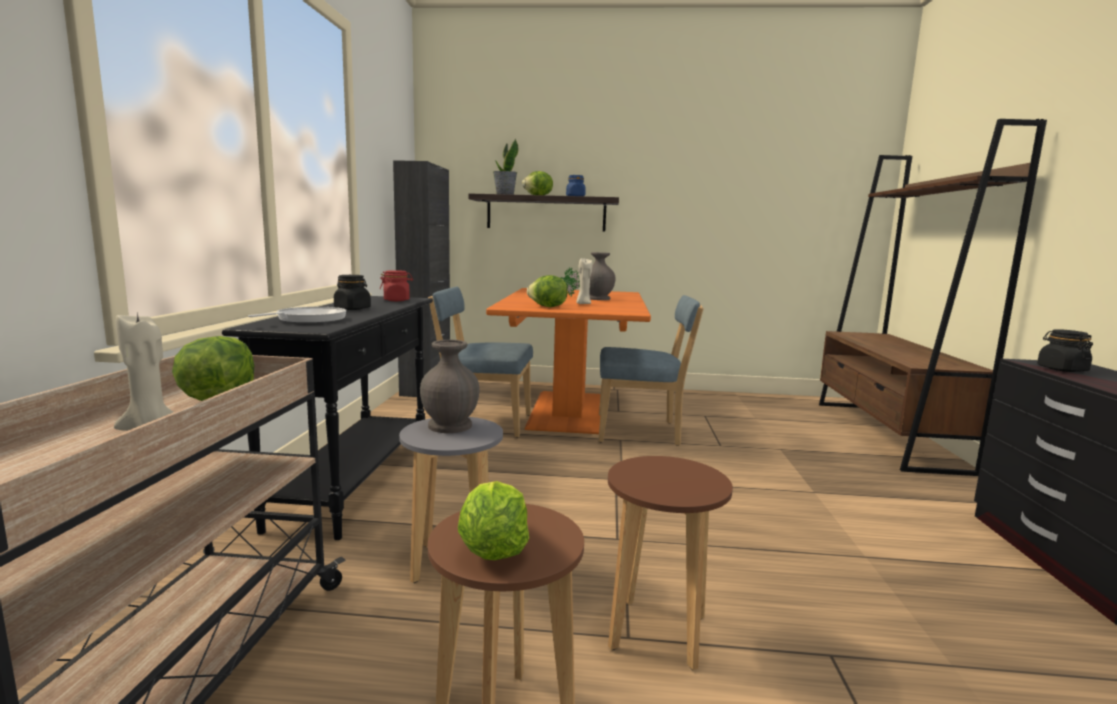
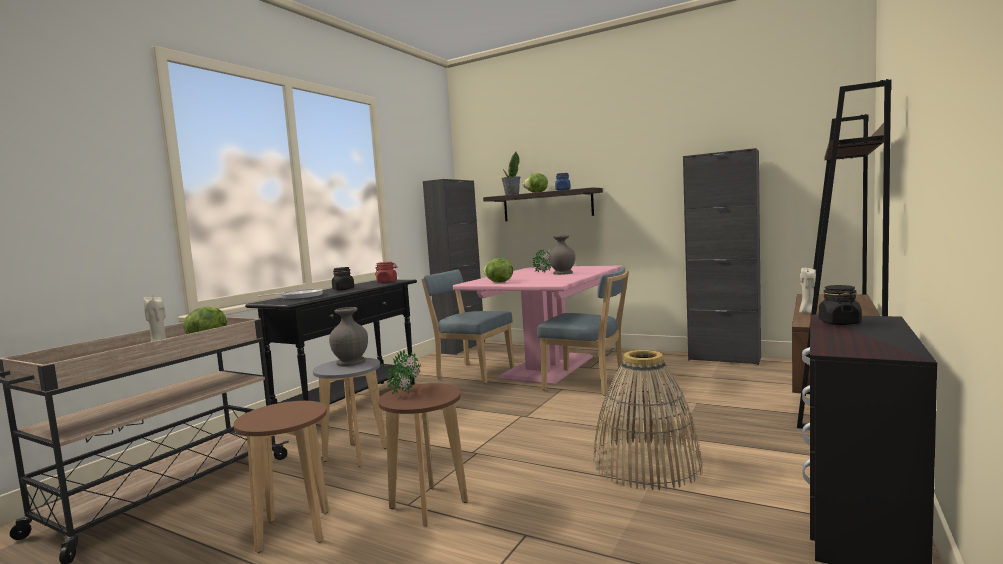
camera: 25 degrees right, 5 degrees down
(493, 549) = (265, 418): lettuce -> none
(570, 412) = (548, 367): orange dining table -> pink dining table
(583, 304) = (535, 278): beige candle -> beige candle (807, 313)
(643, 474) = (408, 392): none -> potted plant
(740, 397) = (724, 359): none -> black cabinet
(829, 530) = (647, 464): none -> basket

